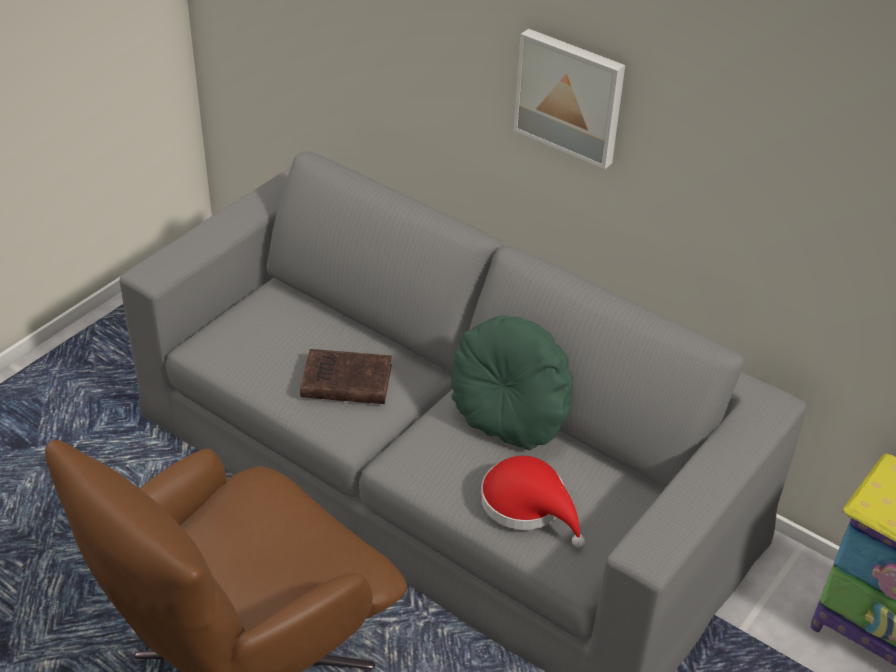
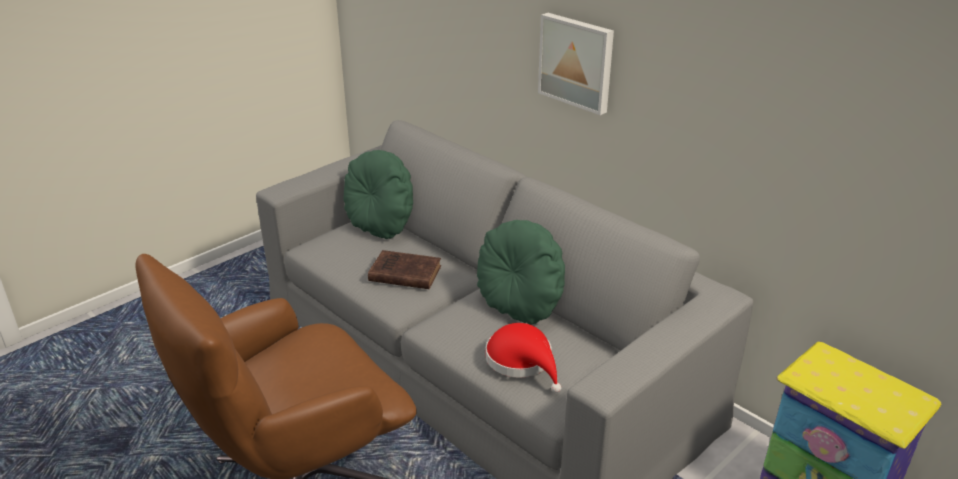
camera: 10 degrees right, 10 degrees down
(293, 307) = (380, 228): none -> green pillow

